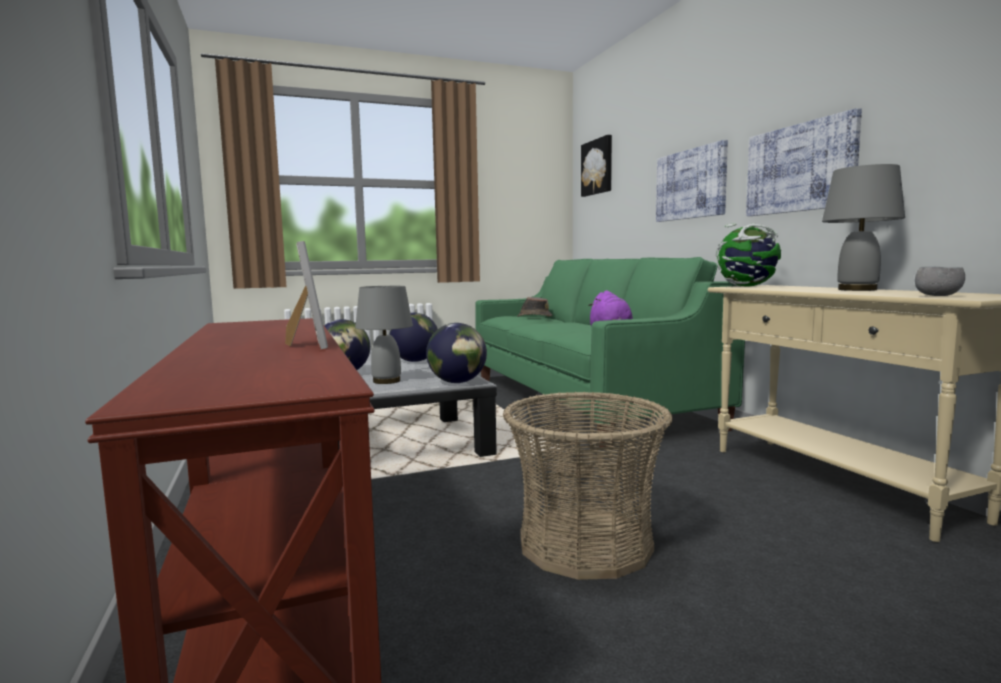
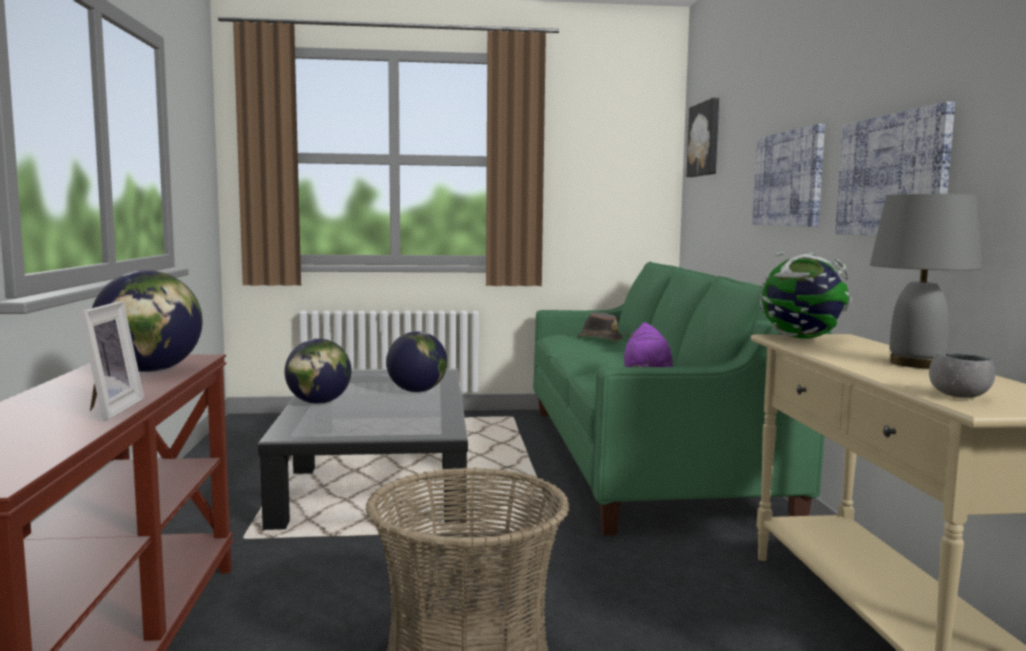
camera: 15 degrees right, 0 degrees up
(387, 381) = (352, 419): grey table lamp -> none
(457, 382) = (427, 429): globe -> globe (150, 371)

